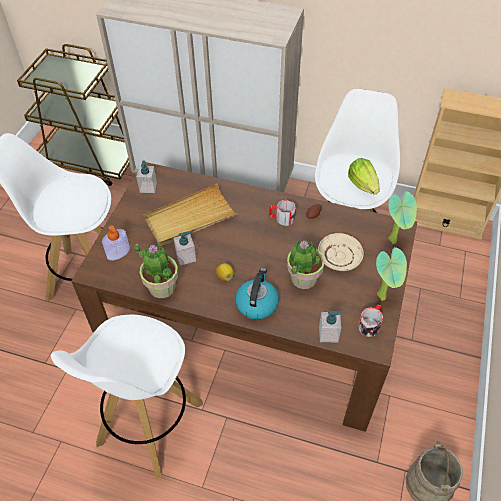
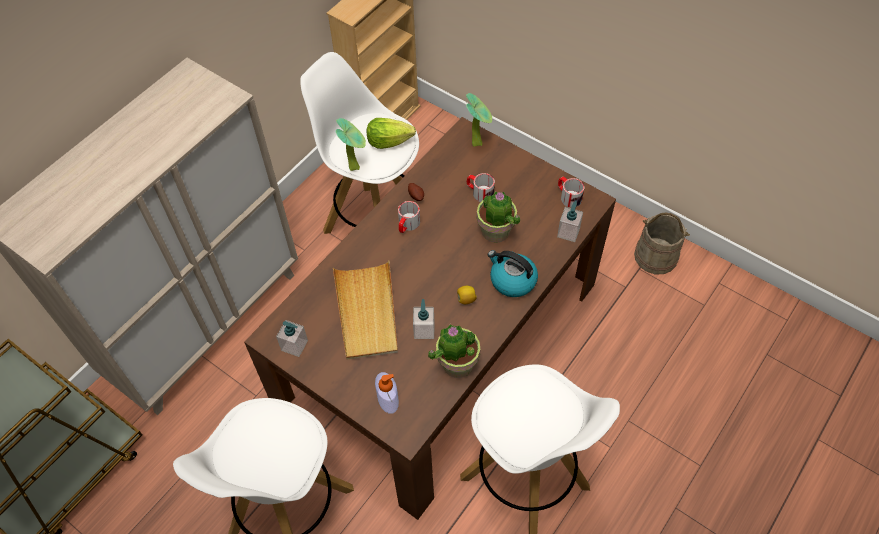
camera: 70 degrees left, 5 degrees up
(339, 256) = (479, 192): beige plate -> mug
(384, 296) = (541, 175): potted plant -> potted plant (355, 166)

